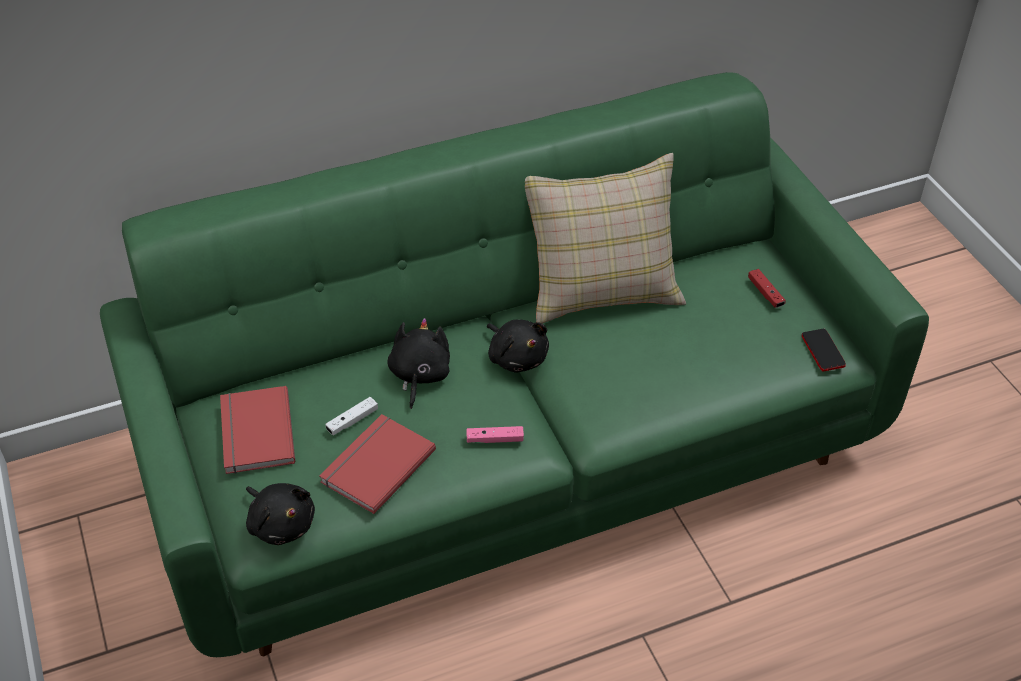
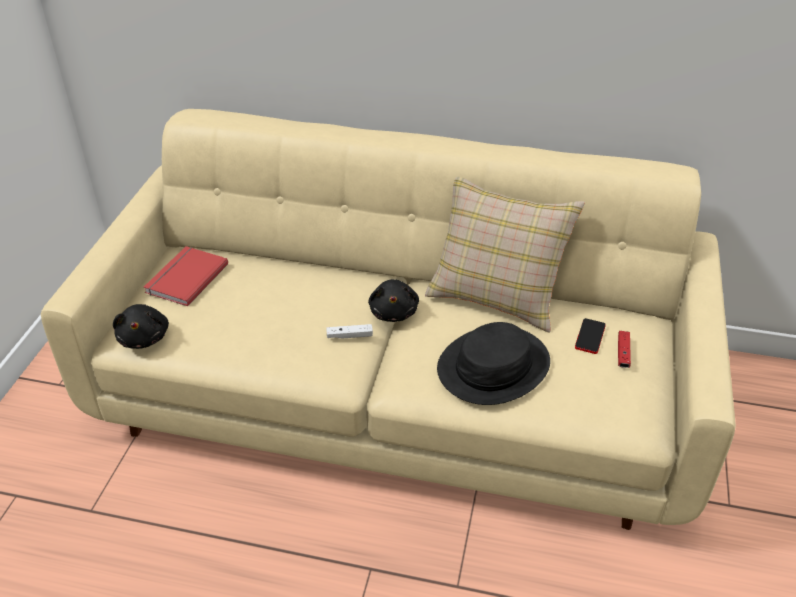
camera: 35 degrees right, 5 degrees down
(352, 421) = (247, 299): white game controller -> white game controller (349, 336)
(375, 465) = (232, 331): red book -> none
(419, 375) = (316, 292): black plush toy -> none
(495, 439) = (321, 354): pink game controller -> none
(511, 447) = (398, 392): green sofa -> beige sofa
(668, 365) = (493, 366): none -> black hat
(823, 351) = (632, 416): phone -> phone (590, 337)

